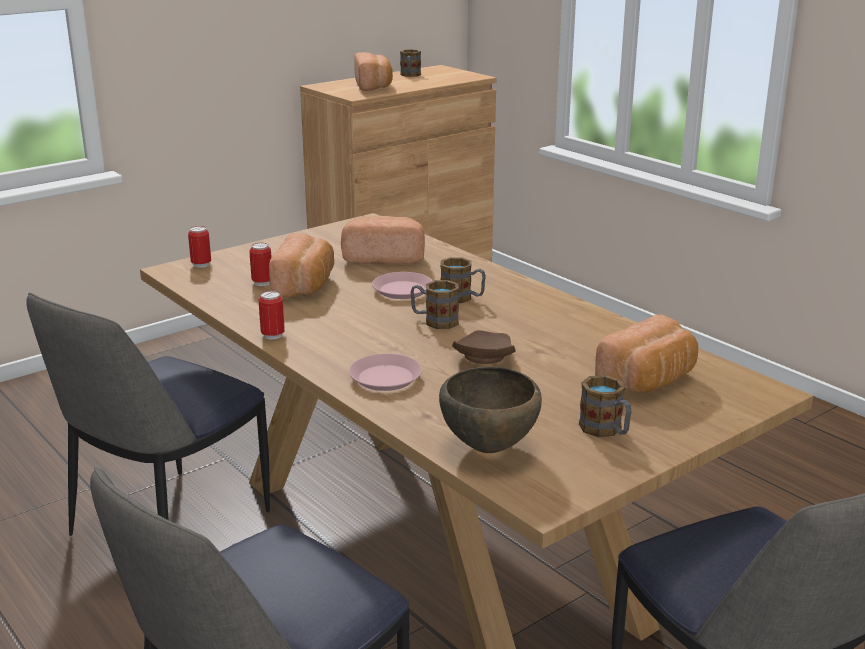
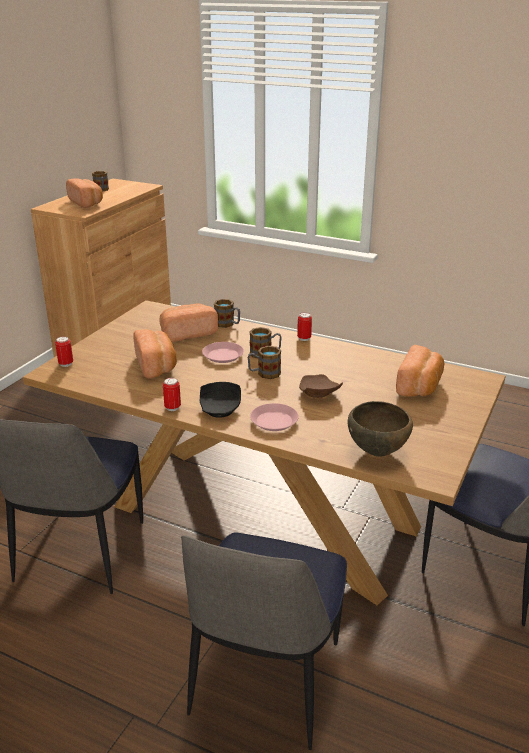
camera: 25 degrees left, 5 degrees up
(262, 283) = (124, 369): can -> can (304, 338)
(332, 349) = (220, 408): none -> black plate
(606, 430) = (427, 424): mug -> mug (228, 324)

